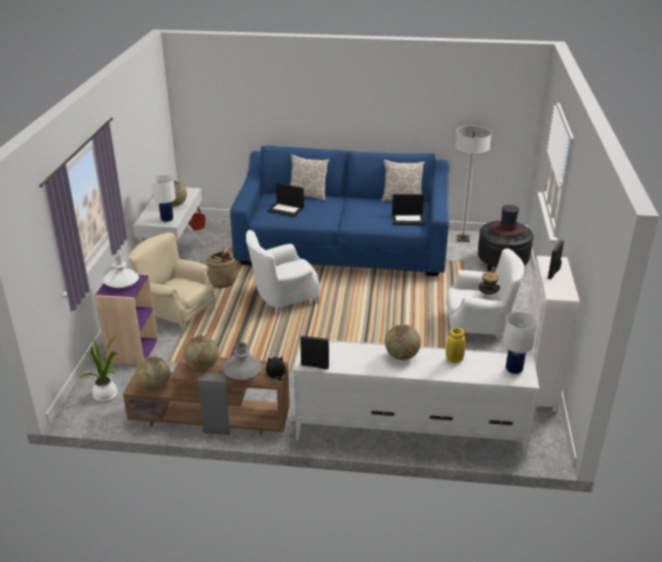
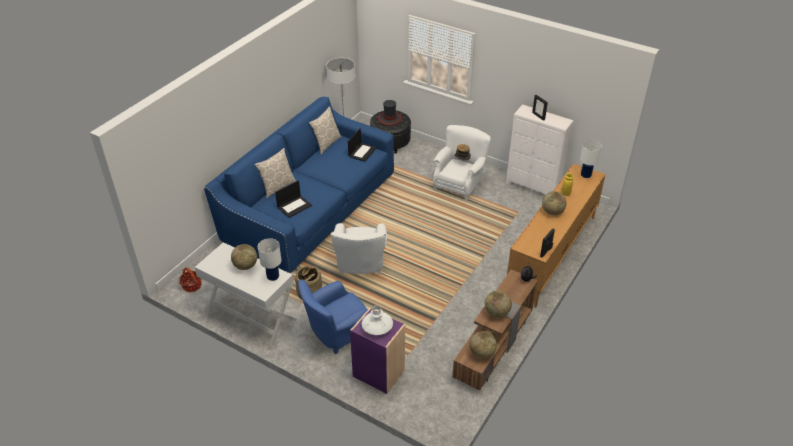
camera: 65 degrees left, 10 degrees up
(107, 395) = (433, 401): potted plant -> none
(176, 311) = (337, 333): beige armchair -> blue armchair
(242, 373) = (513, 294): grey vase -> none
(409, 433) = (552, 255): white cabinet -> brown cabinet

